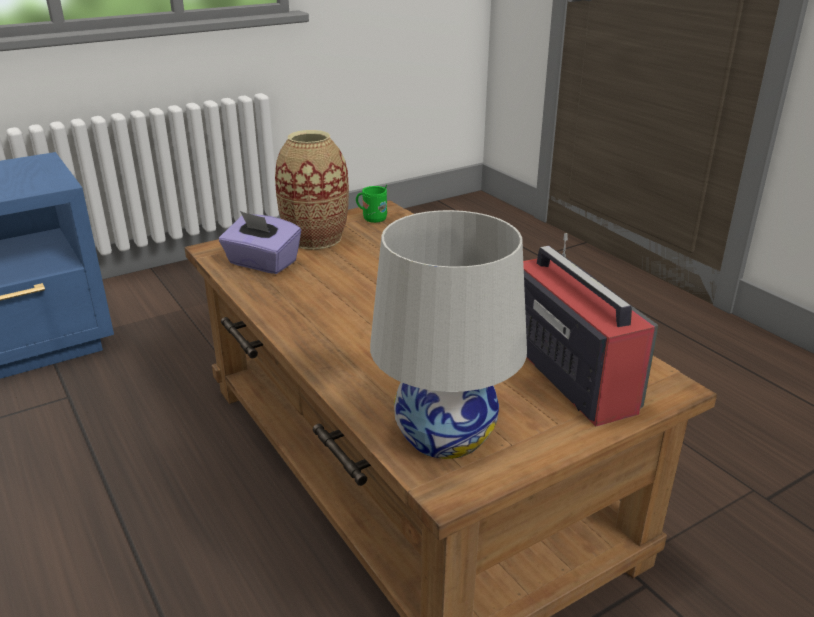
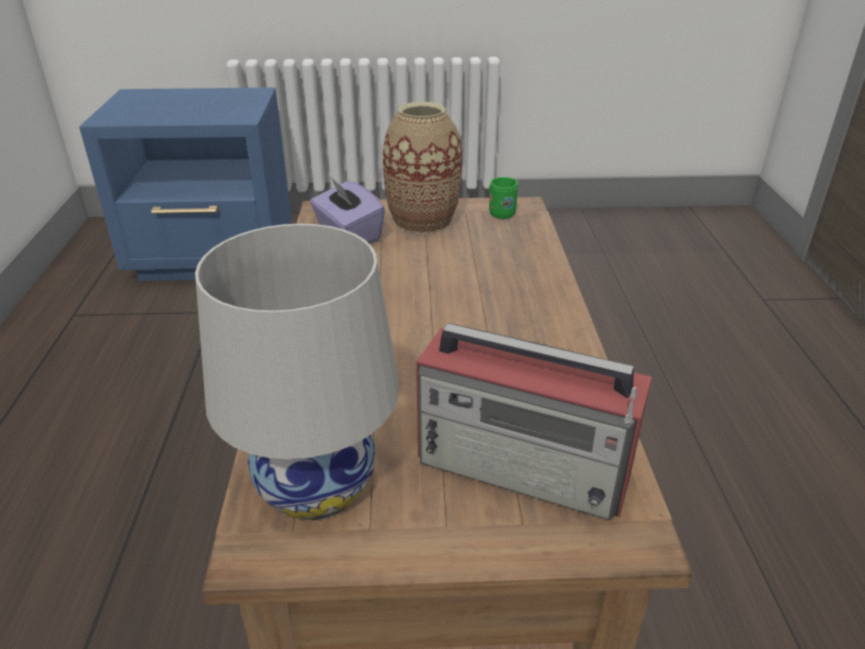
camera: 30 degrees right, 5 degrees up
(570, 373) = (525, 467): radio -> radio turned 105 degrees clockwise

